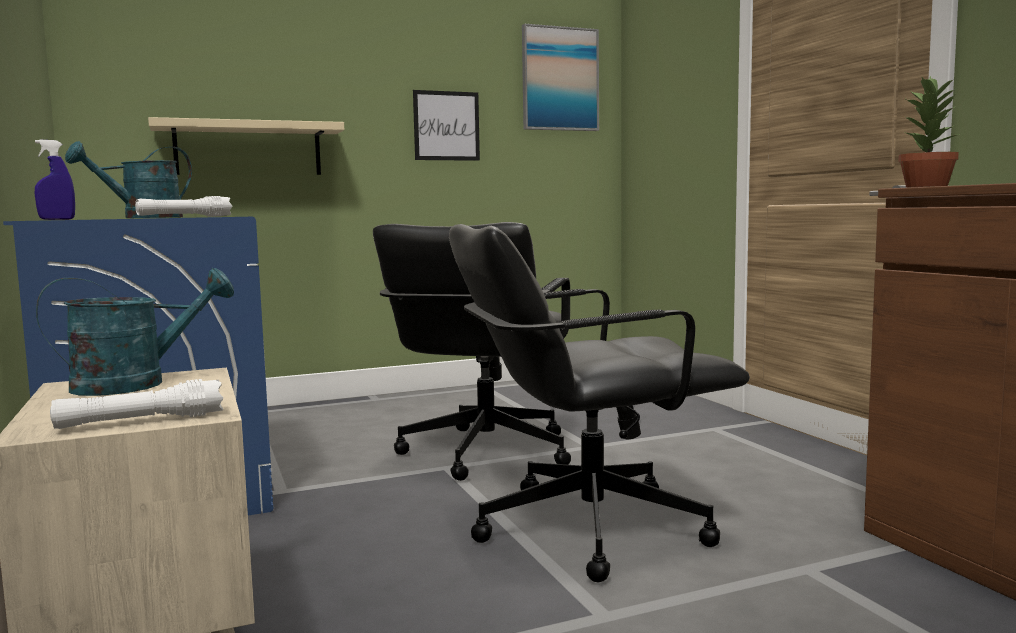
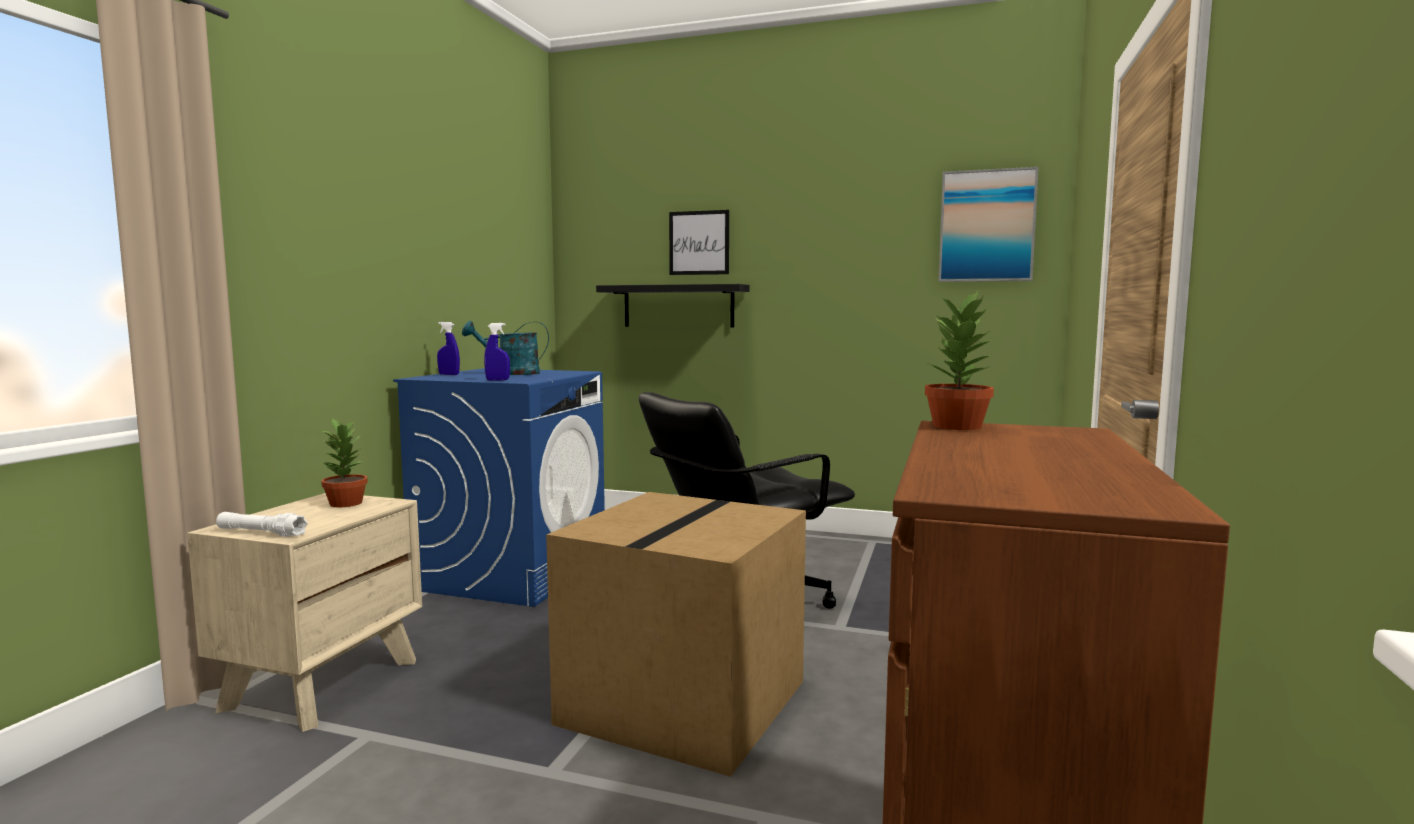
camera: 40 degrees right, 0 degrees up
(136, 383) = (346, 503): turquoise watering can -> potted plant
(185, 217) = (497, 380): white flashlight -> blue spray bottle
(248, 149) = (678, 306): beige shelf -> black shelf
(446, 126) = (853, 281): picture -> picture (699, 243)
(588, 528) = (682, 700): black office chair -> cardboard box

